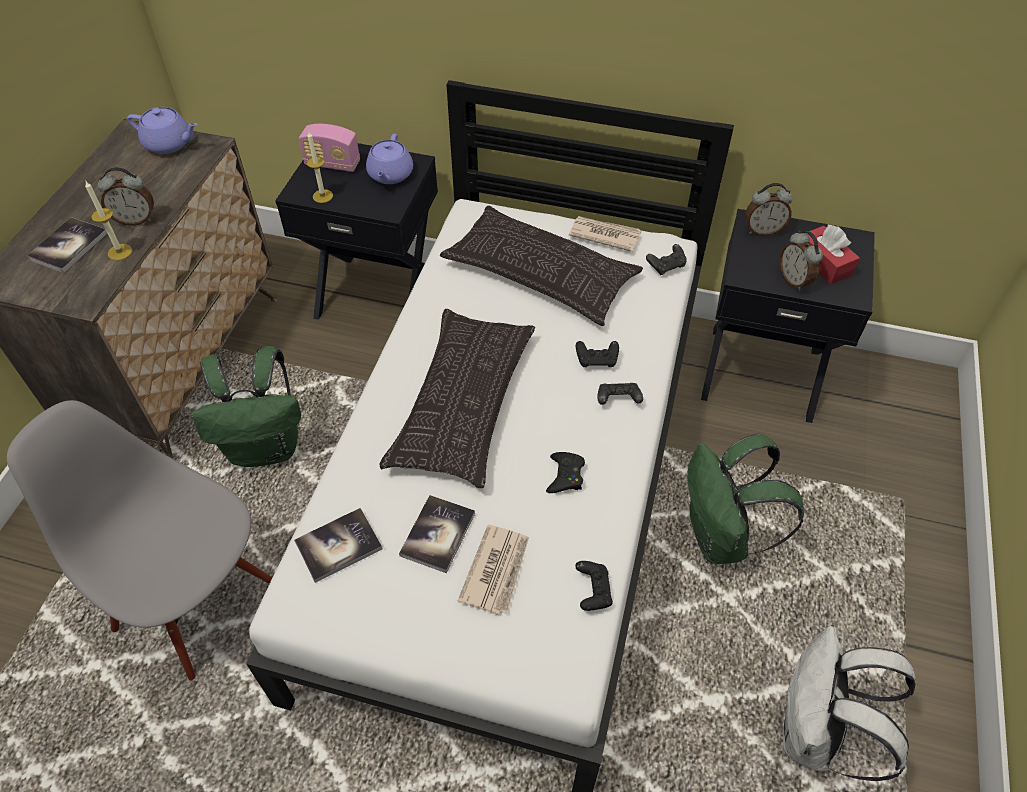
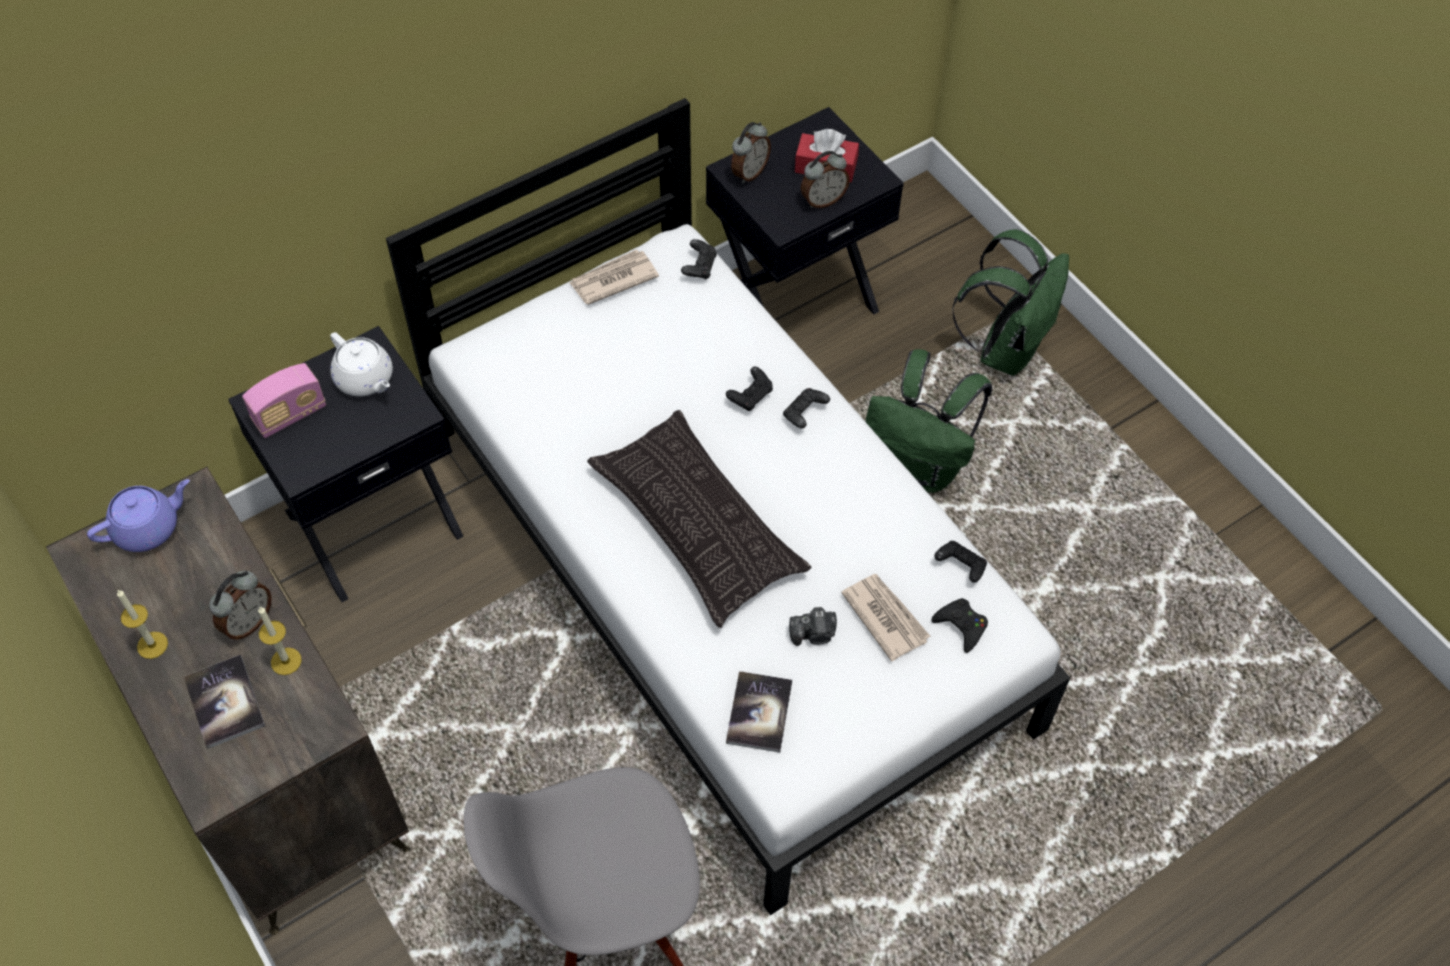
camera: 50 degrees left, 5 degrees up
(266, 447) = (473, 751): green backpack -> green backpack (1006, 348)
(322, 196) = (331, 454): candle -> candle (152, 645)
(390, 175) = (365, 379): purple teapot -> white teapot
(438, 534) = (814, 634): book -> camera
(541, 274) = (608, 361): pillow -> none
(565, 476) = (842, 506): black game controller -> black game controller (961, 626)
(794, 280) = (822, 200): alarm clock -> alarm clock turned 45 degrees counterclockwise
(814, 734) = (1124, 545): white backpack -> none

